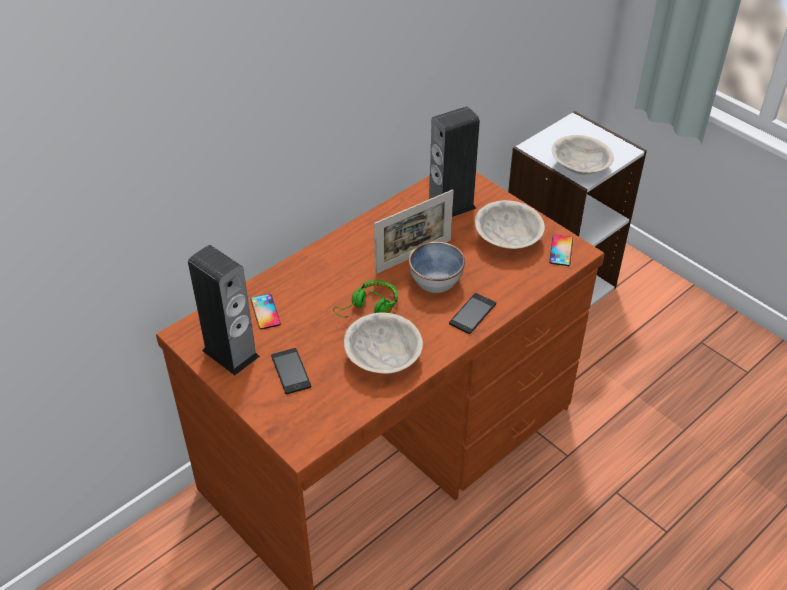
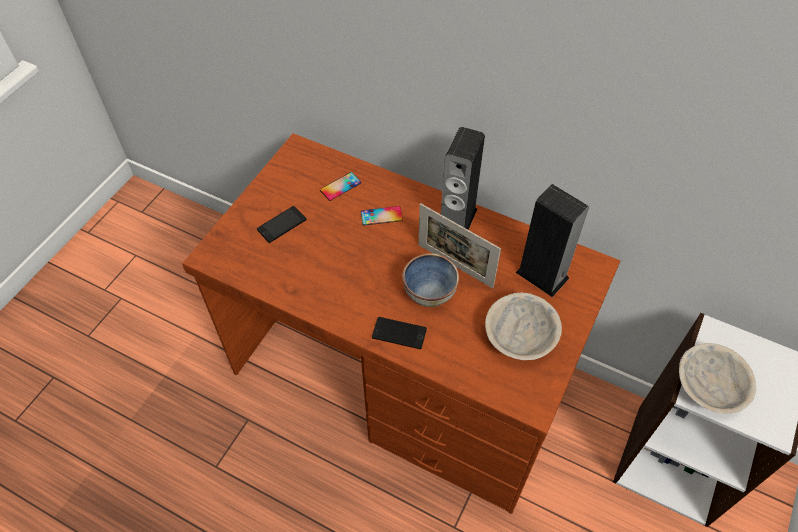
camera: 70 degrees right, 10 degrees up
(230, 353) = (287, 182): speaker -> speaker (457, 220)
(369, 307) = (374, 253): green headphones -> none
(383, 356) = (320, 280): beige bowl -> none
(561, 250) = (527, 389): phone -> phone (381, 216)

